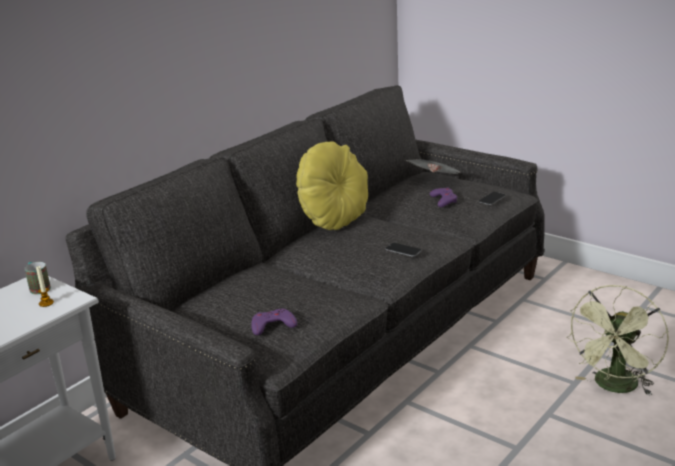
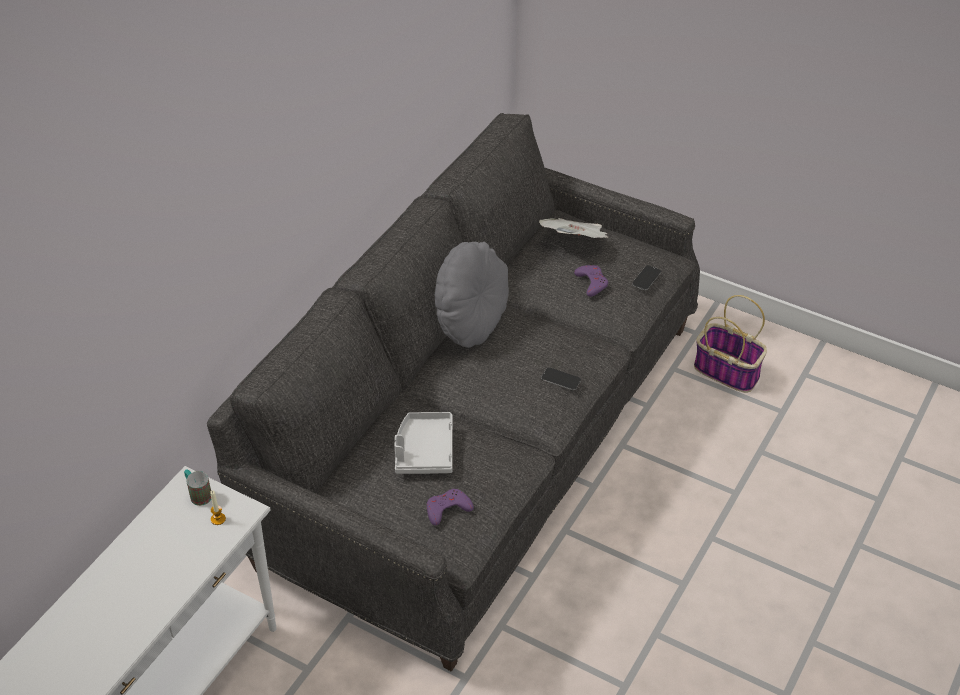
camera: 10 degrees left, 20 degrees up
(265, 288) = (424, 451): none -> grey tray
(334, 222) = (472, 326): yellow pillow -> grey pillow
(572, 303) = (728, 372): none -> basket
(614, 387) = (776, 496): green fan -> none

